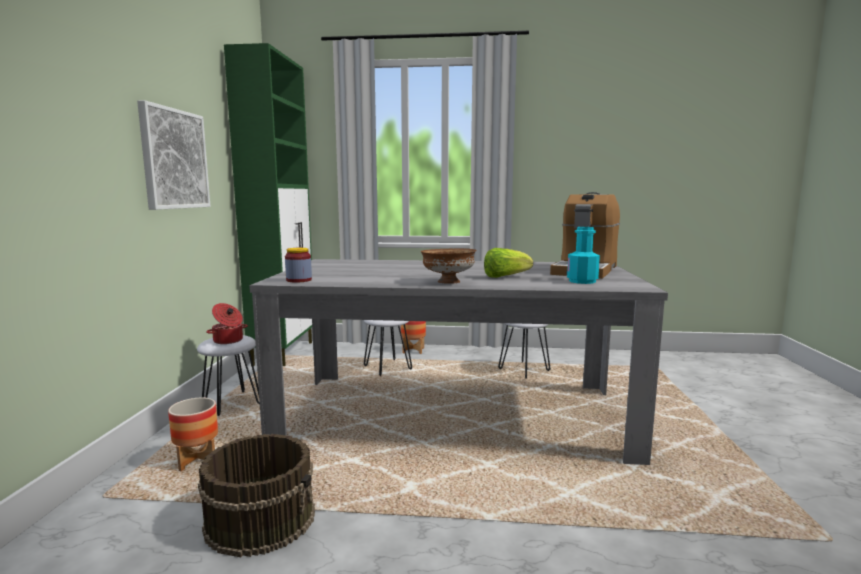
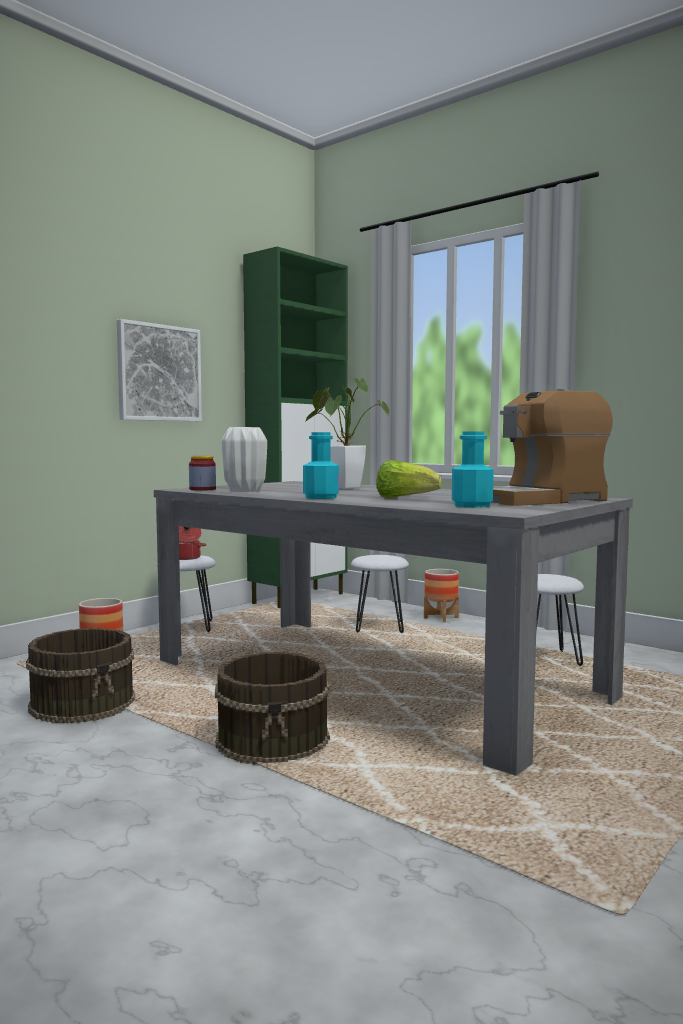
camera: 35 degrees right, 5 degrees down
(346, 278) = (245, 491): none -> white vase
(397, 266) = (341, 487): none -> potted plant
(447, 282) = (321, 497): brown bowl -> turquoise bottle
(477, 493) = (274, 739): none -> brown bucket

